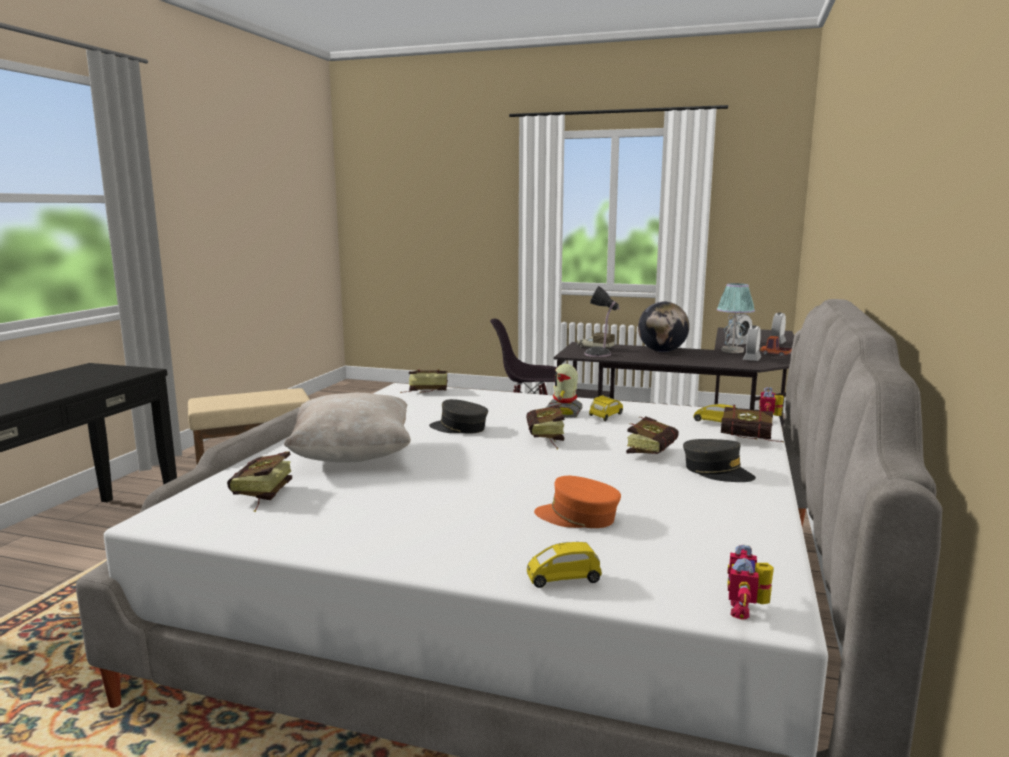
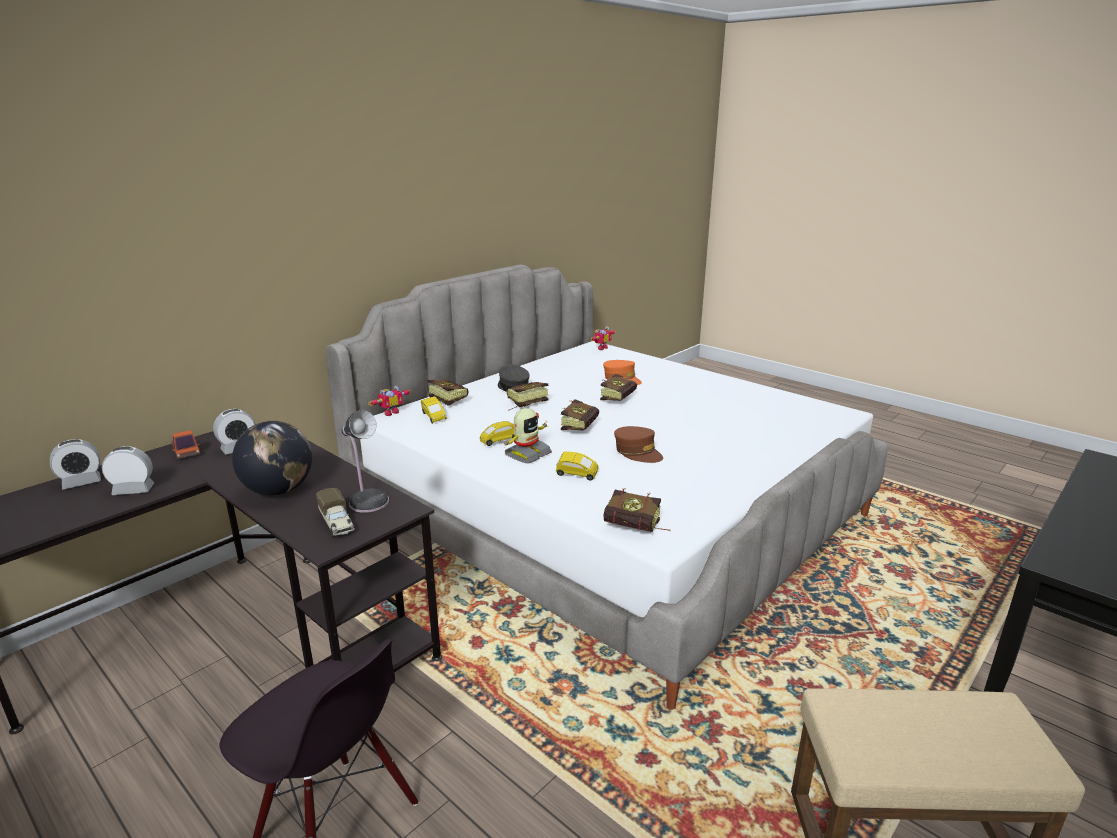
camera: 155 degrees left, 10 degrees up
(260, 496) = (793, 417): book -> book (619, 398)
(352, 456) = (735, 438): beige pillow -> none
(459, 428) = (637, 452): grey cap -> brown cap
(563, 580) = (653, 362): yellow toy car -> yellow toy car (576, 475)
(732, 351) = (201, 471): table lamp -> none

